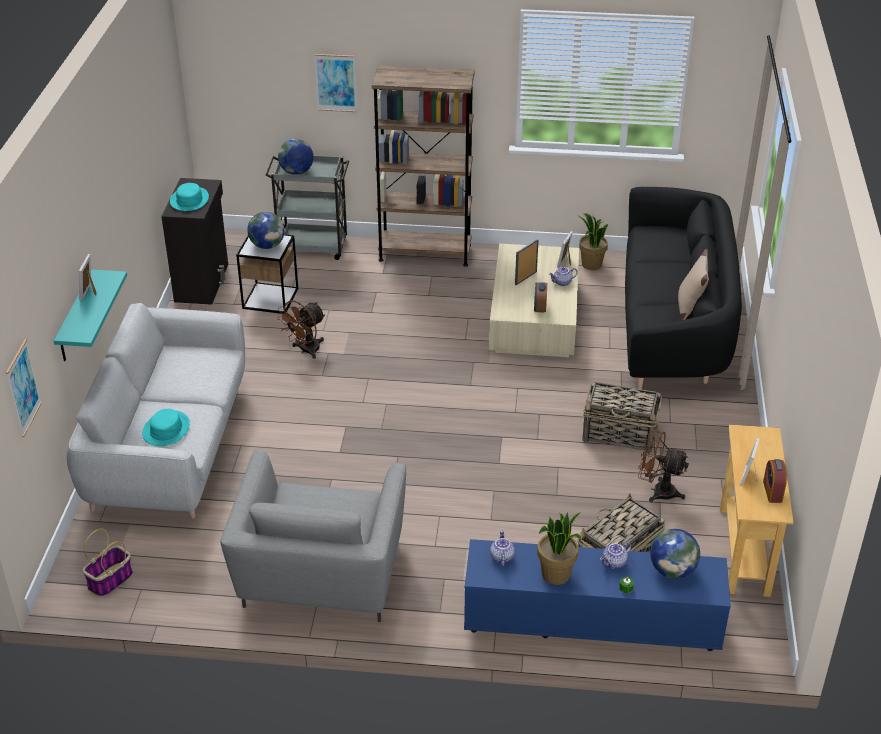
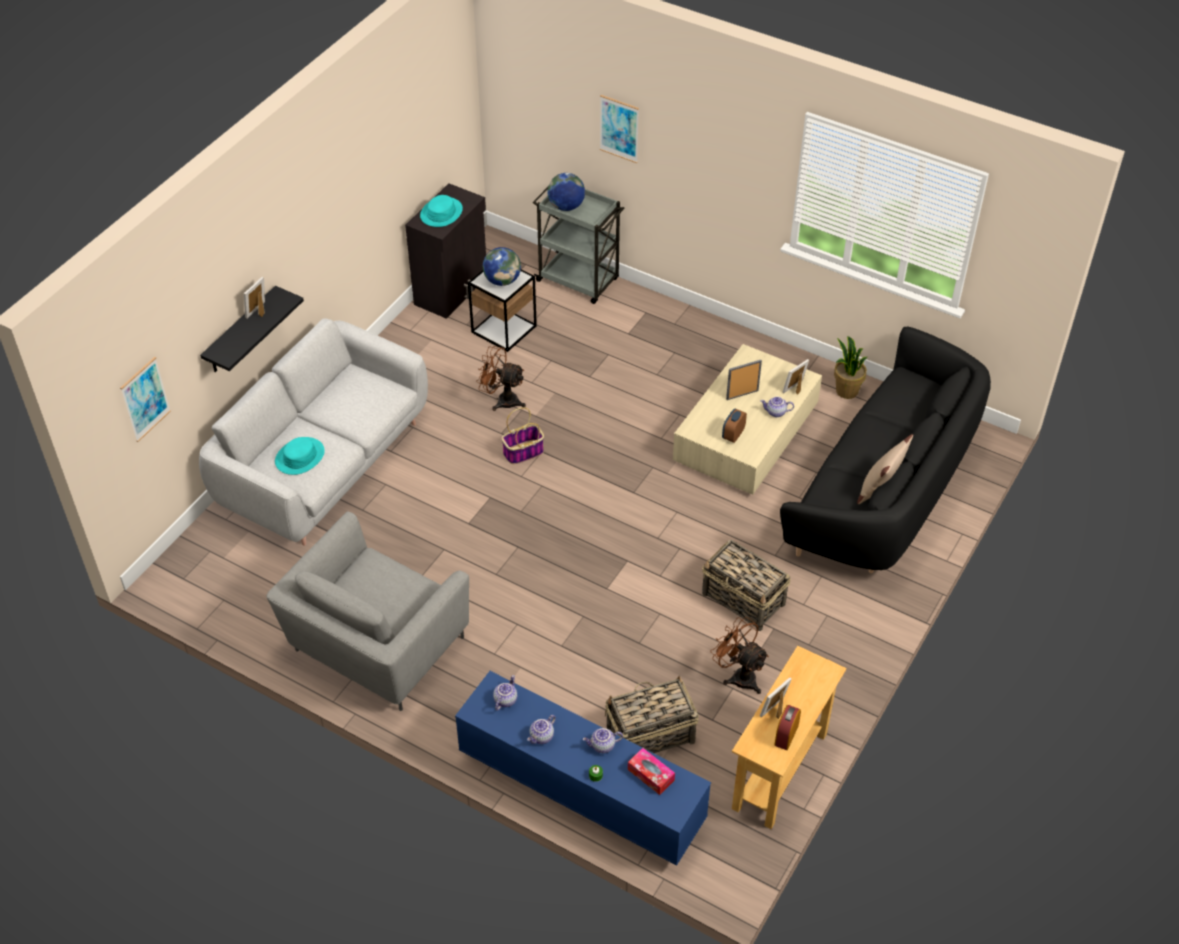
camera: 25 degrees right, 10 degrees up
(76, 318) = (241, 331): turquoise shelf -> black shelf
(110, 581) = (203, 582): basket -> basket (523, 453)
(305, 350) = (502, 400): brown fan -> brown fan turned 45 degrees clockwise
(425, 253) = (684, 322): brown bookcase -> none
(556, 575) = (542, 737): potted plant -> teapot
(672, 570) = (651, 775): globe -> tissue box

